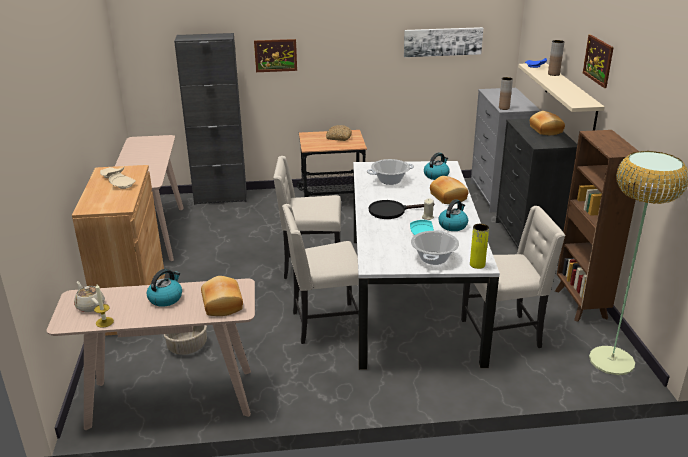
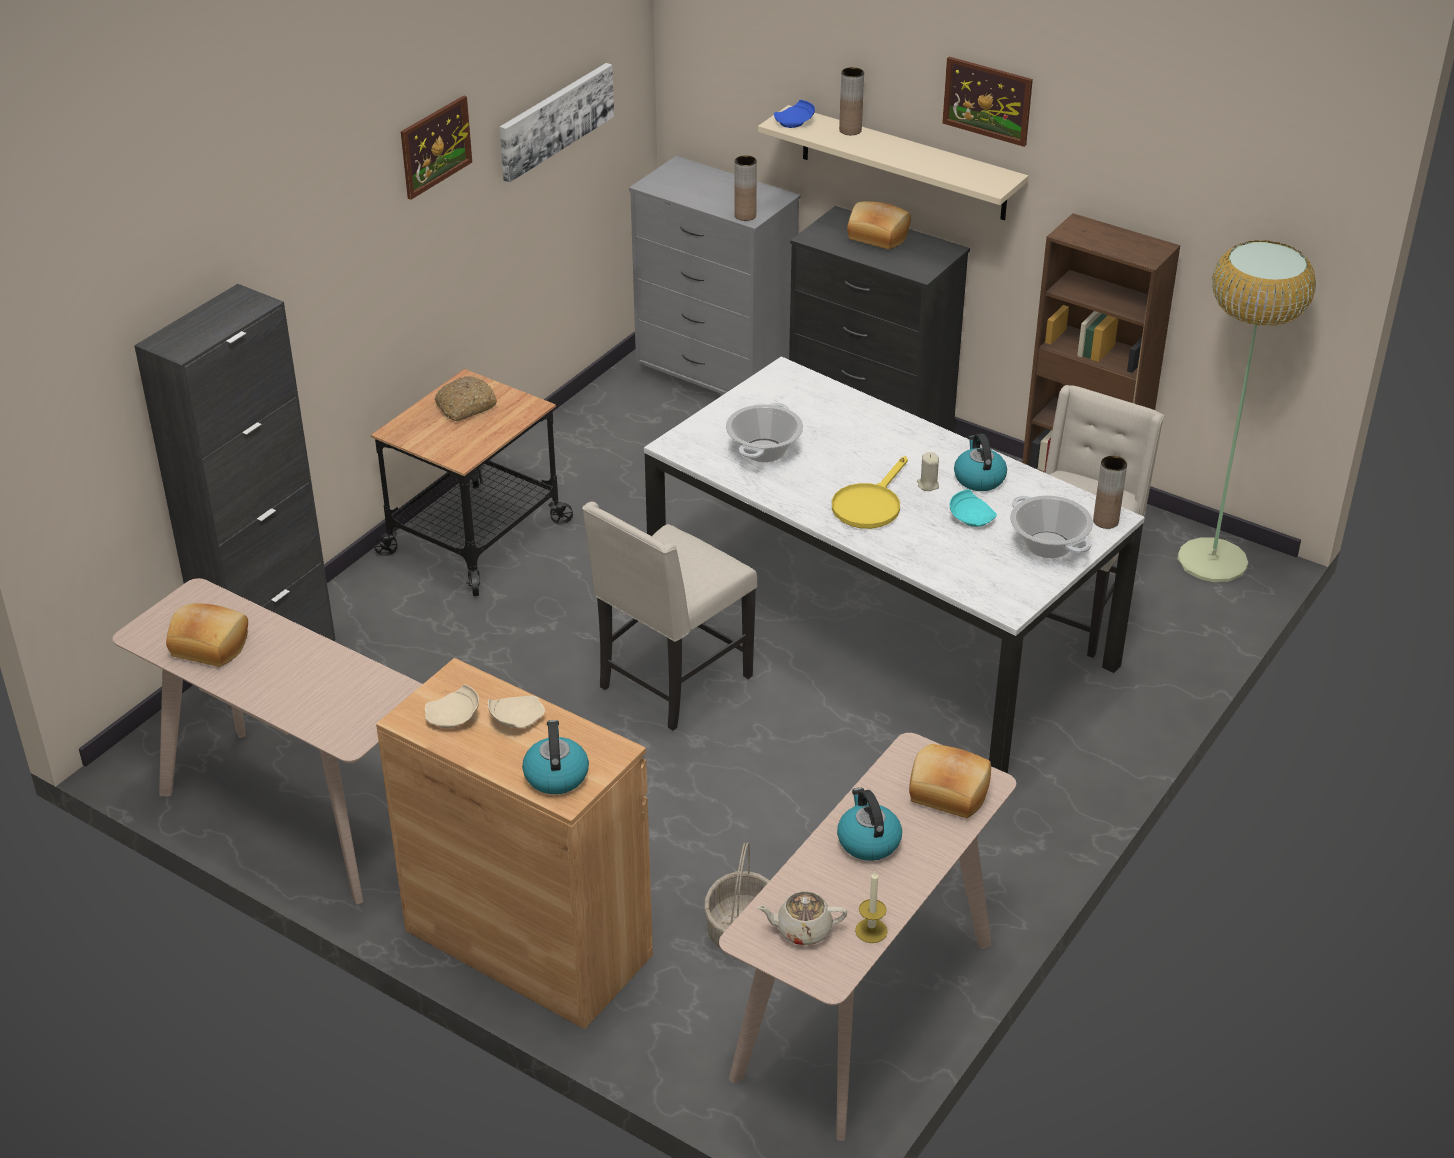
camera: 50 degrees left, 10 degrees up
(275, 55) = (305, 291): picture -> picture (435, 146)
(325, 324) = (854, 755): beige chair -> none
(392, 211) = (869, 504): black frying pan -> yellow frying pan
(436, 175) = (806, 402): kettle -> kettle (555, 775)
(449, 197) = (890, 432): bread -> bread (211, 644)
(477, 265) = (1105, 521): yellow vase -> brown vase

